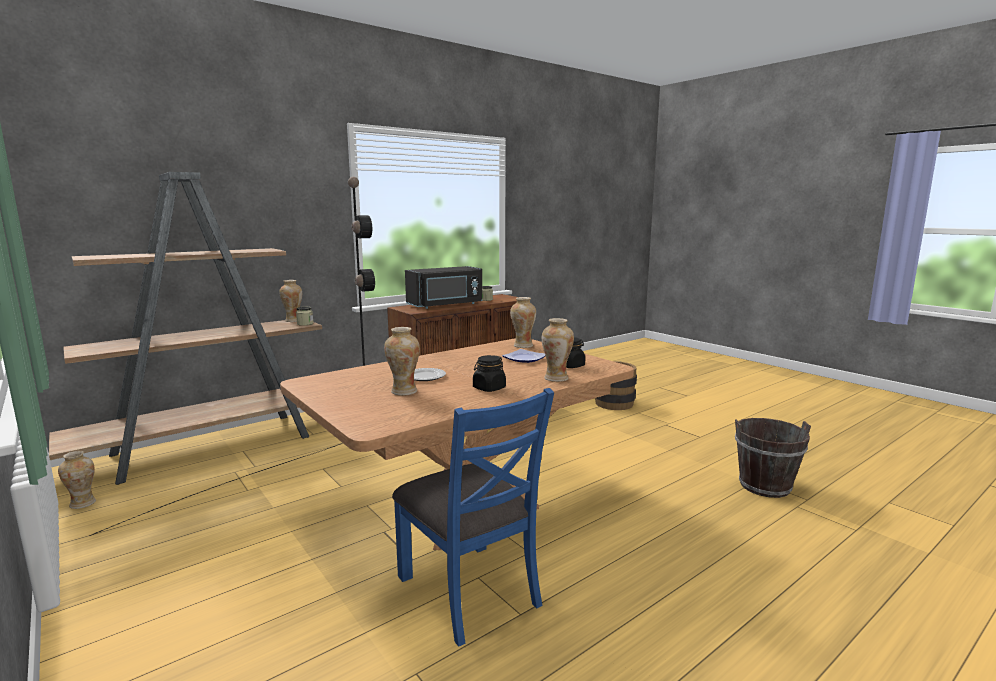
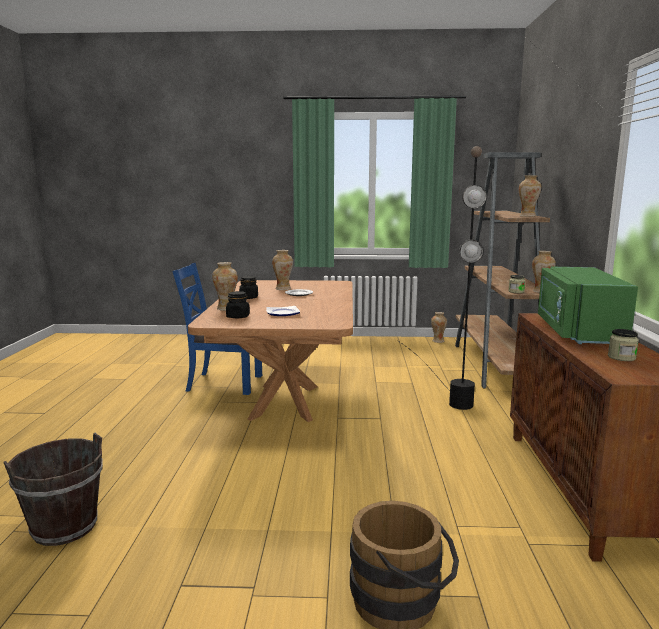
camera: 130 degrees right, 0 degrees up
(446, 305) = (576, 331): black microwave -> green microwave
(523, 346) = (319, 321): vase -> vase (527, 216)

